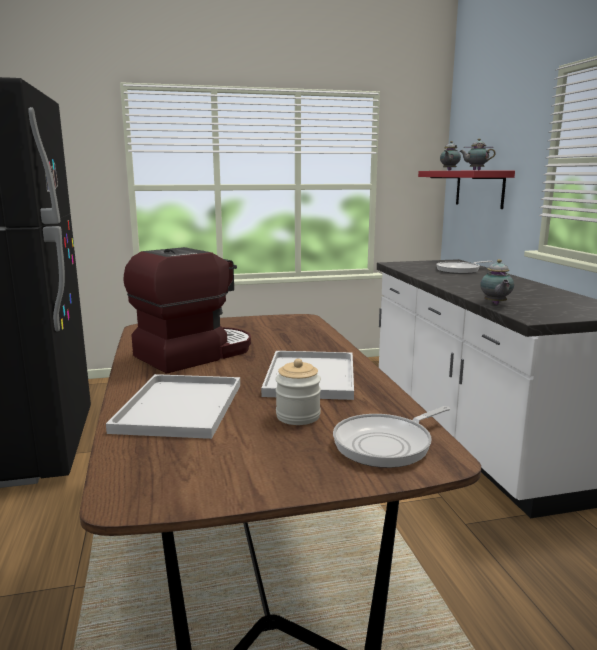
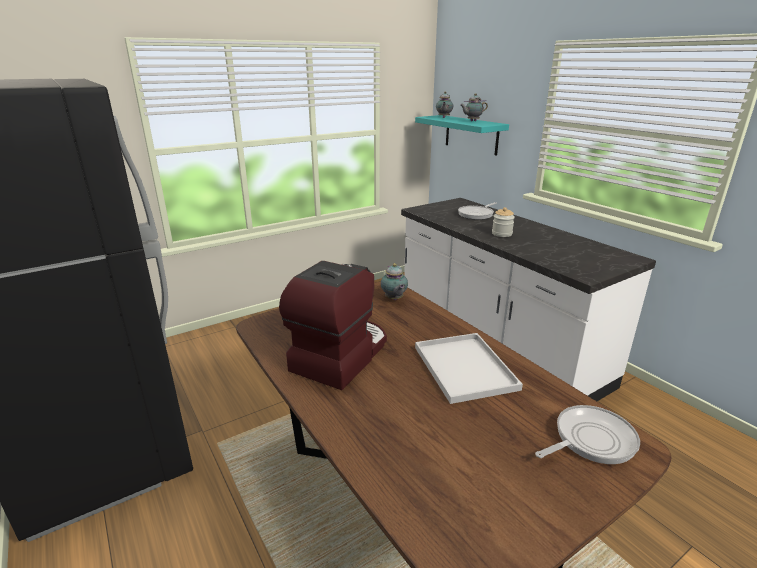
camera: 20 degrees left, 10 degrees up
(179, 406) = (395, 433): white tray -> none
(298, 416) = (500, 422): jar -> jar (502, 234)
(387, 444) = (590, 440): frying pan -> frying pan turned 150 degrees counterclockwise
(479, 188) = (471, 134): red shelf -> turquoise shelf
(495, 304) = (545, 260): teapot -> teapot (394, 299)

